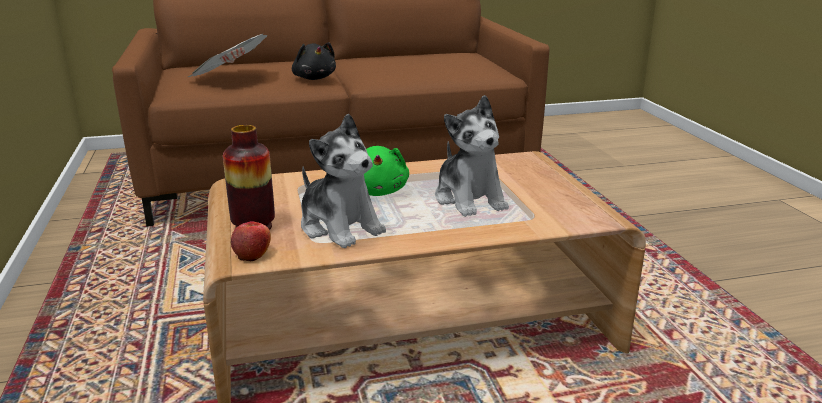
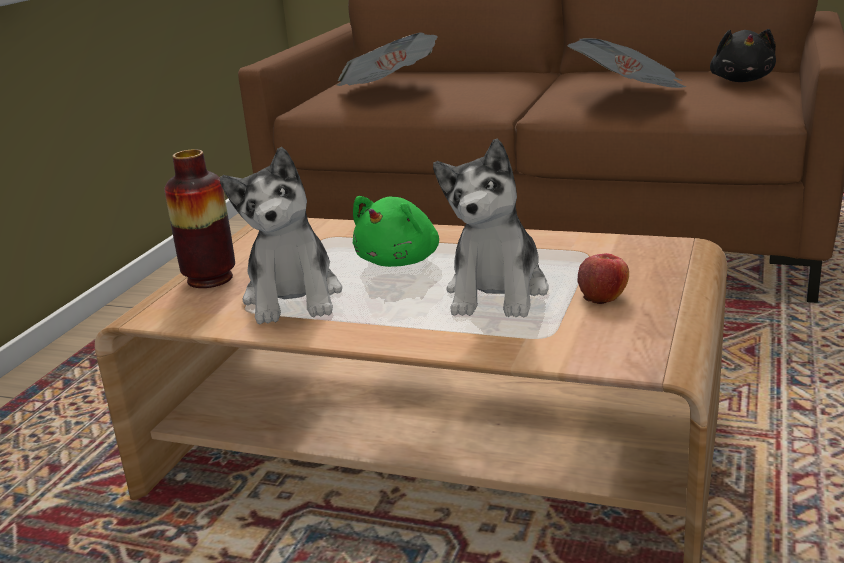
camera: 35 degrees right, 0 degrees up
(252, 254) = (166, 310): apple -> apple (603, 296)
(314, 78) = (487, 97): black plush toy -> black plush toy (742, 80)
(413, 72) = (630, 97): none -> newspaper

